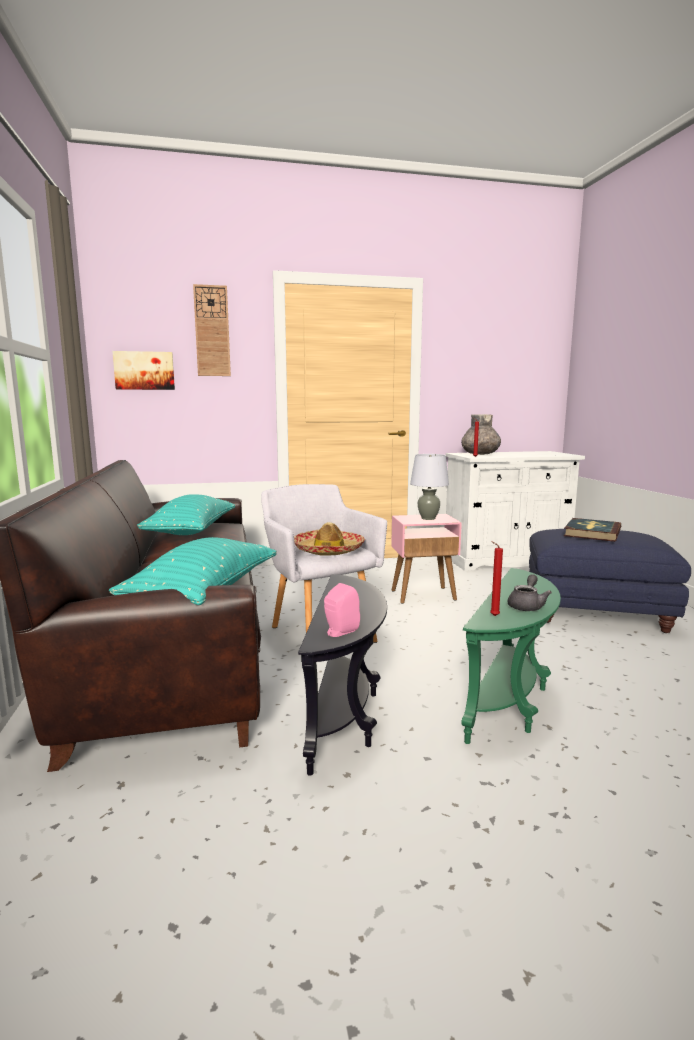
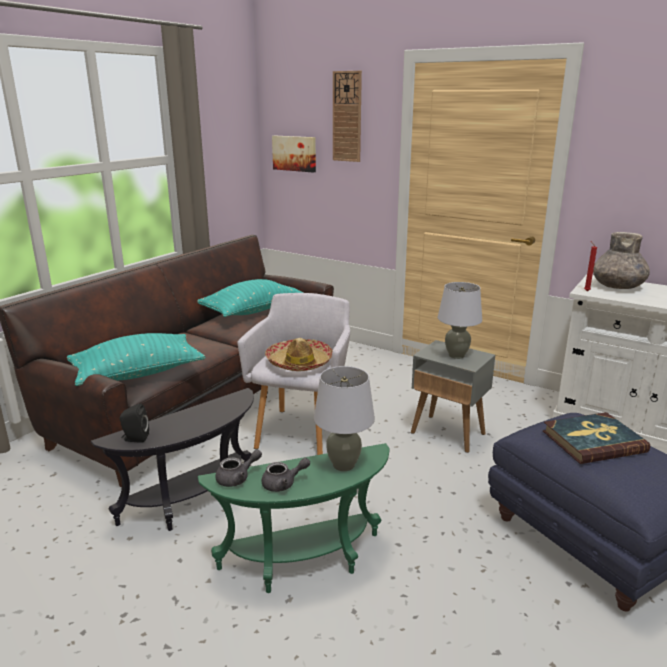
camera: 45 degrees right, 10 degrees up
(339, 632) = (135, 438): pink speaker -> black speaker
(424, 595) = (448, 433): pink side table -> grey side table
(493, 616) = (237, 478): red candle -> grey teapot
(525, 584) = (343, 465): none -> grey table lamp

